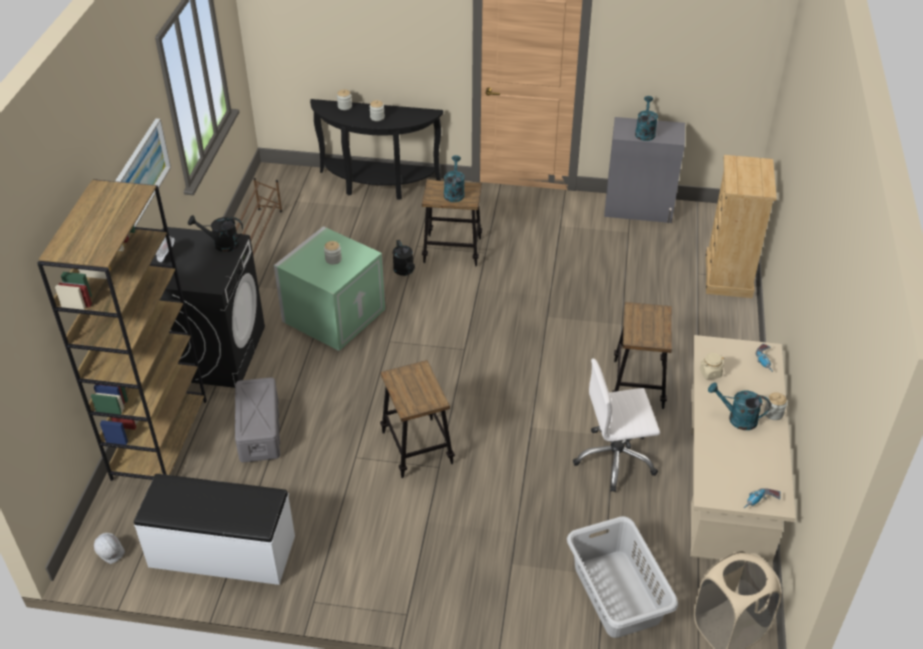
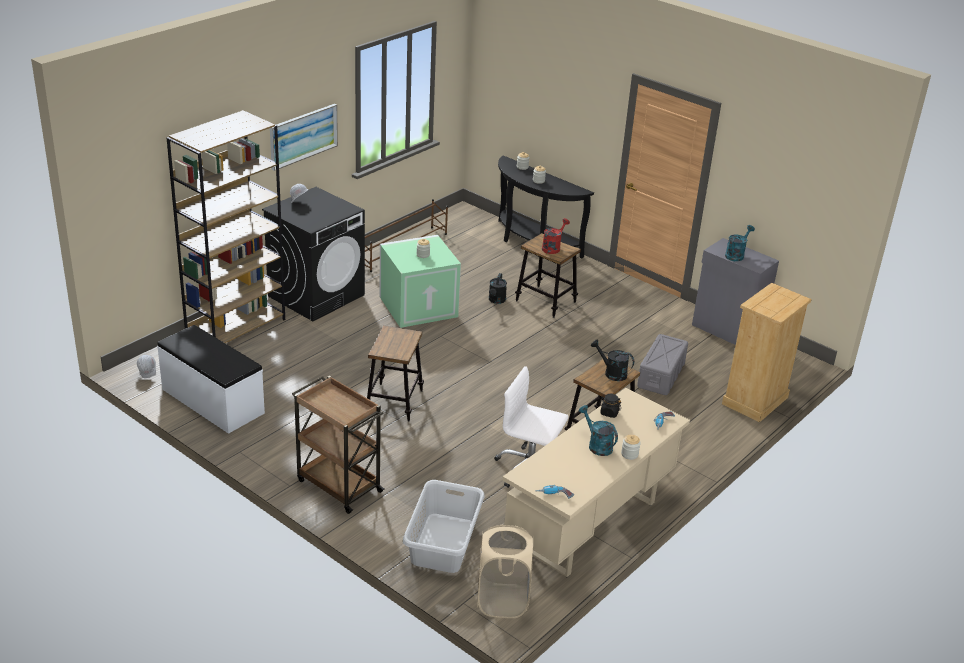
camera: 30 degrees right, 10 degrees down
(221, 244) = (340, 208): black watering can -> black watering can (611, 373)
(259, 431) = (301, 349): grey storage box -> grey storage box (661, 375)
(454, 192) = (553, 247): turquoise watering can -> red watering can
(455, 584) = (338, 485): none -> brown cart
(710, 373) = (609, 413): beige jar -> black jar

